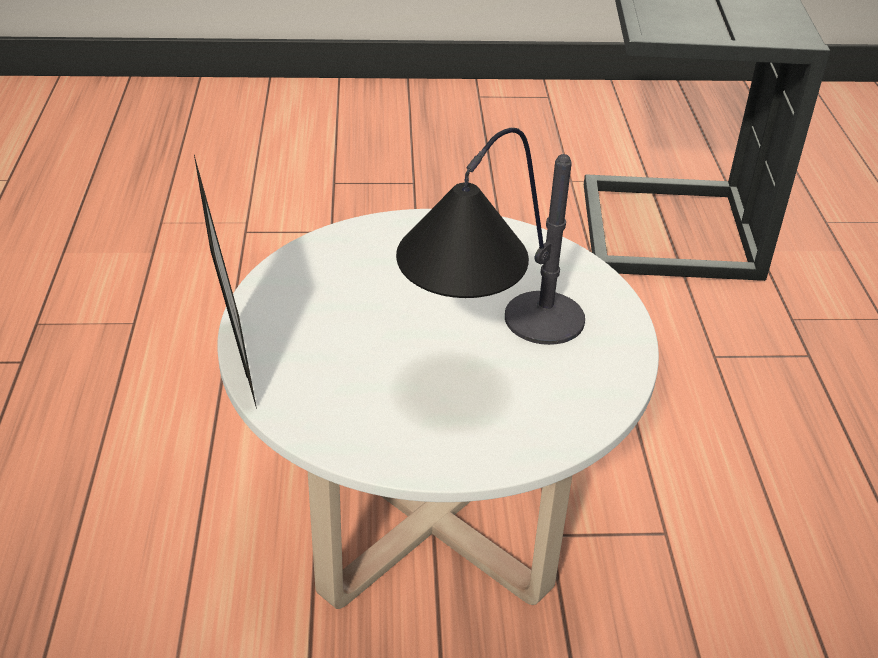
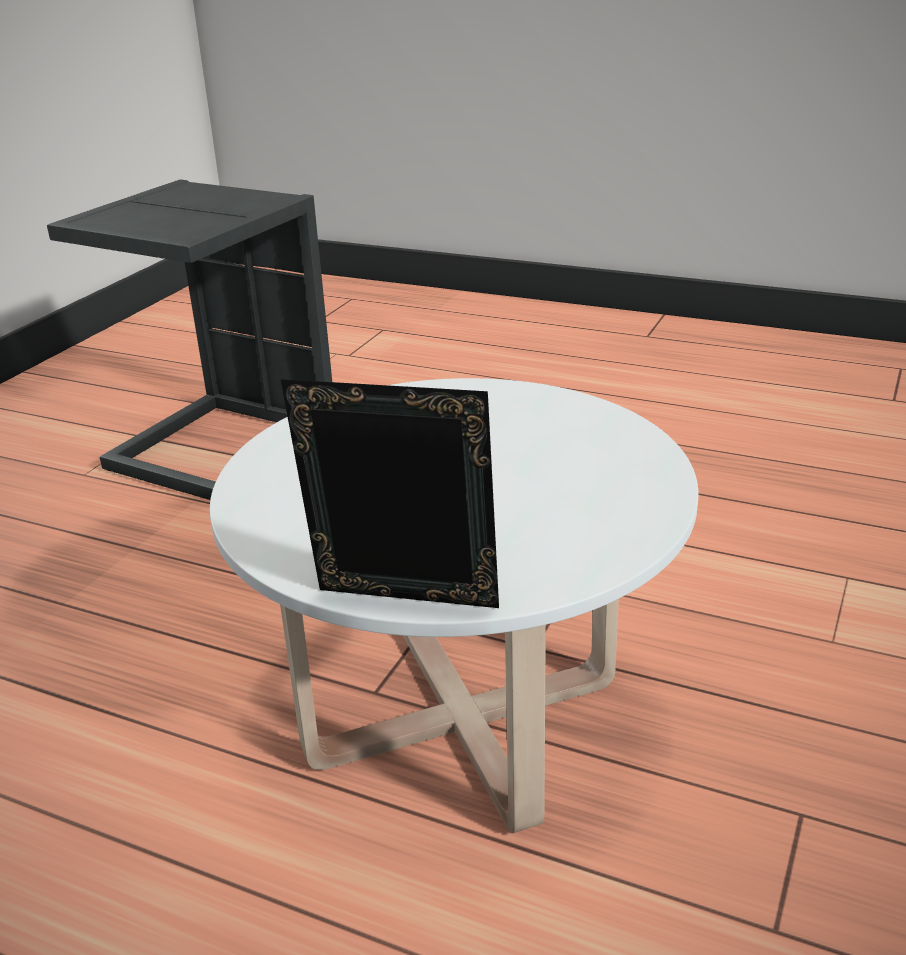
camera: 60 degrees left, 10 degrees down
(490, 357) = (520, 460): table lamp -> none

